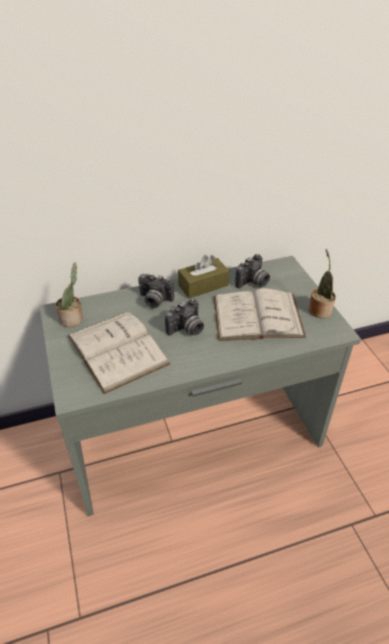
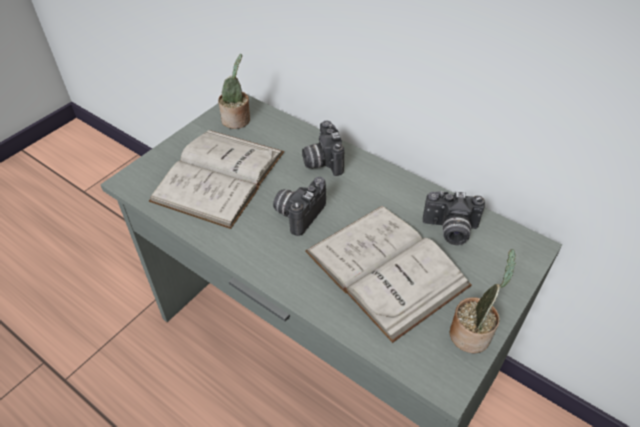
camera: 55 degrees right, 5 degrees up
(186, 329) = (298, 213): camera -> camera turned 105 degrees clockwise
(203, 285) = (392, 187): brown tissue box -> none

